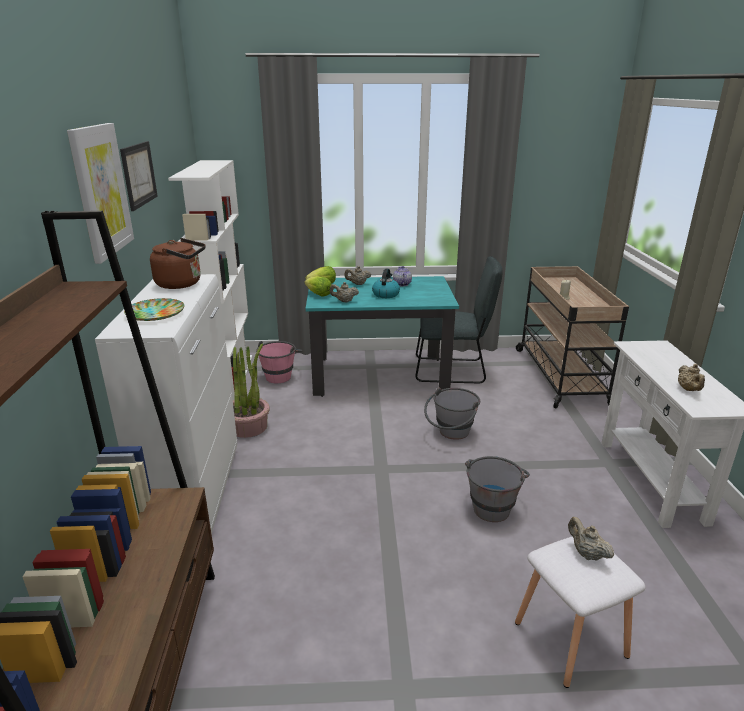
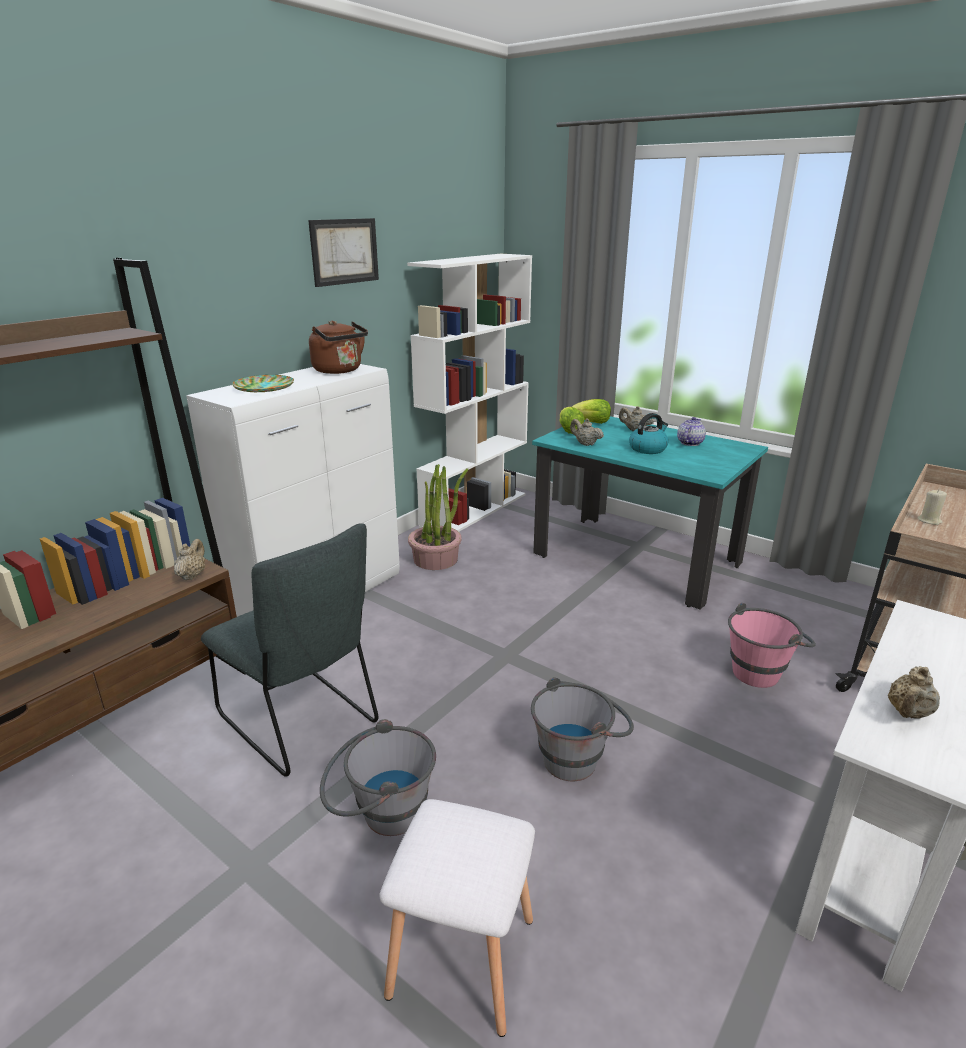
camera: 40 degrees right, 0 degrees up
(101, 191) = (256, 257): picture -> none
(280, 375) = (529, 522): pink bucket -> pink bucket (761, 670)
(451, 434) = (636, 656): grey bucket -> grey bucket (380, 815)
(453, 371) = (742, 587): grey chair -> grey chair (302, 722)
(586, 553) = (476, 840): beige teapot -> beige teapot (192, 575)

